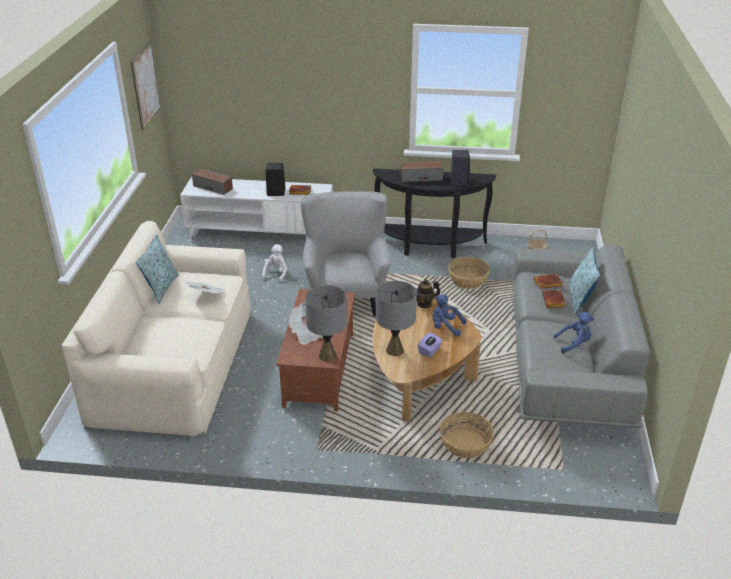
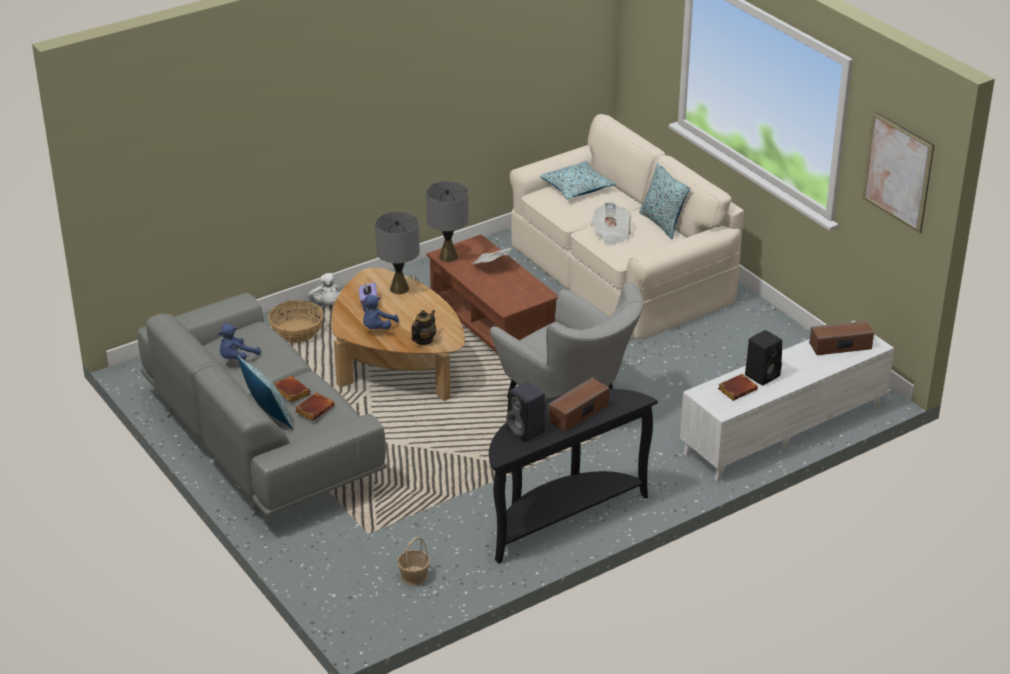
camera: 140 degrees right, 0 degrees up
(158, 347) = (576, 187): none -> pillow
(276, 273) = (679, 391): white plush toy -> white plush toy (328, 303)
(445, 327) = (377, 328): blue plush toy -> blue plush toy turned 135 degrees clockwise
(468, 280) = (459, 491): basket -> none

